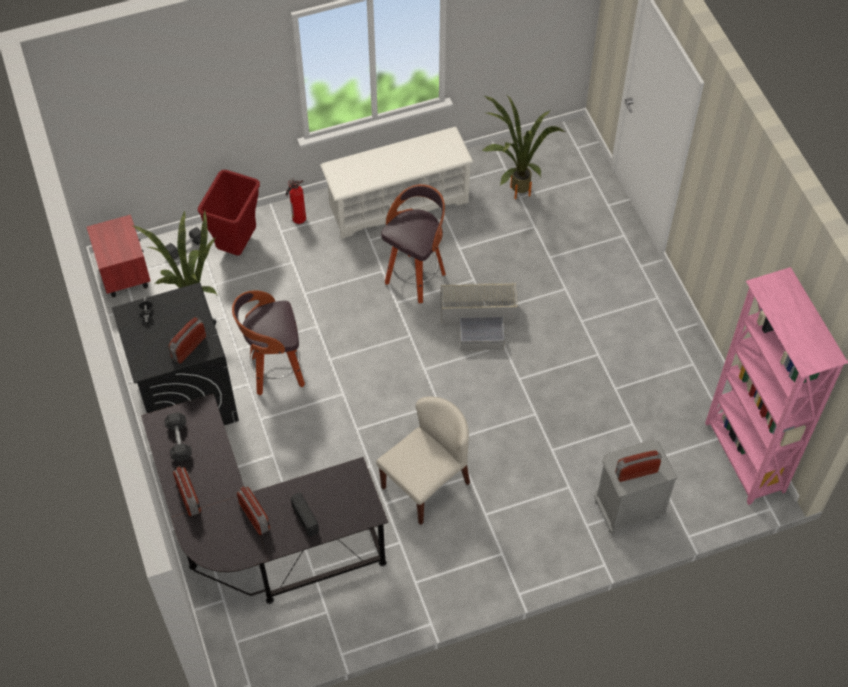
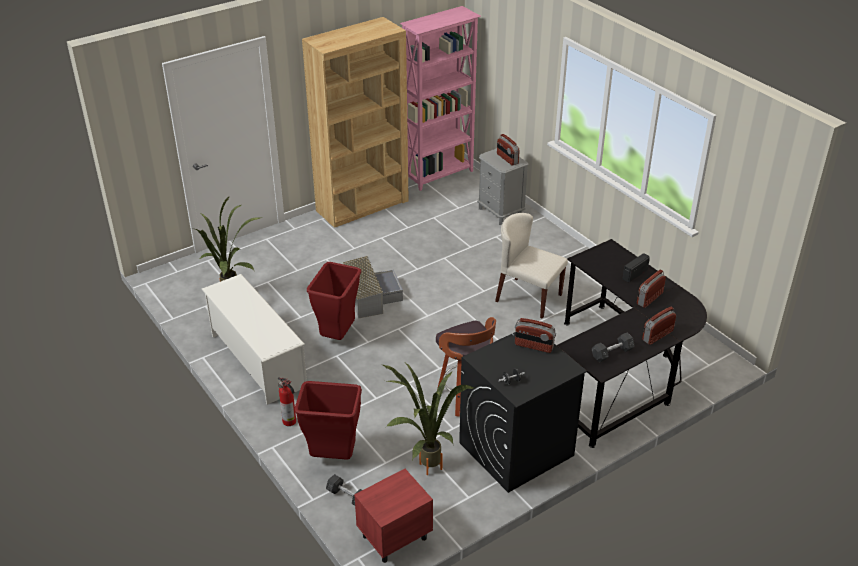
camera: 105 degrees left, 20 degrees down
(416, 277) = (337, 335): stool -> red trash can
(679, 347) = (362, 205): none -> brown bookcase

